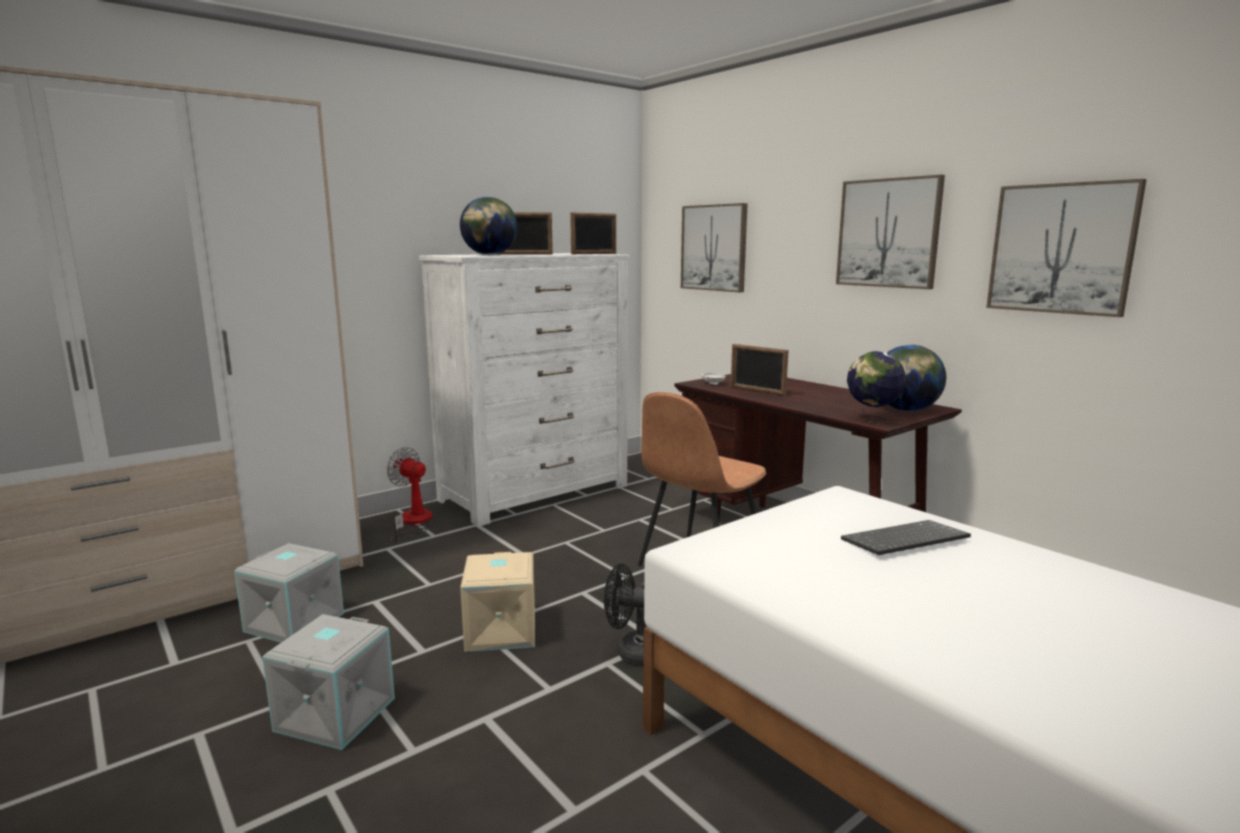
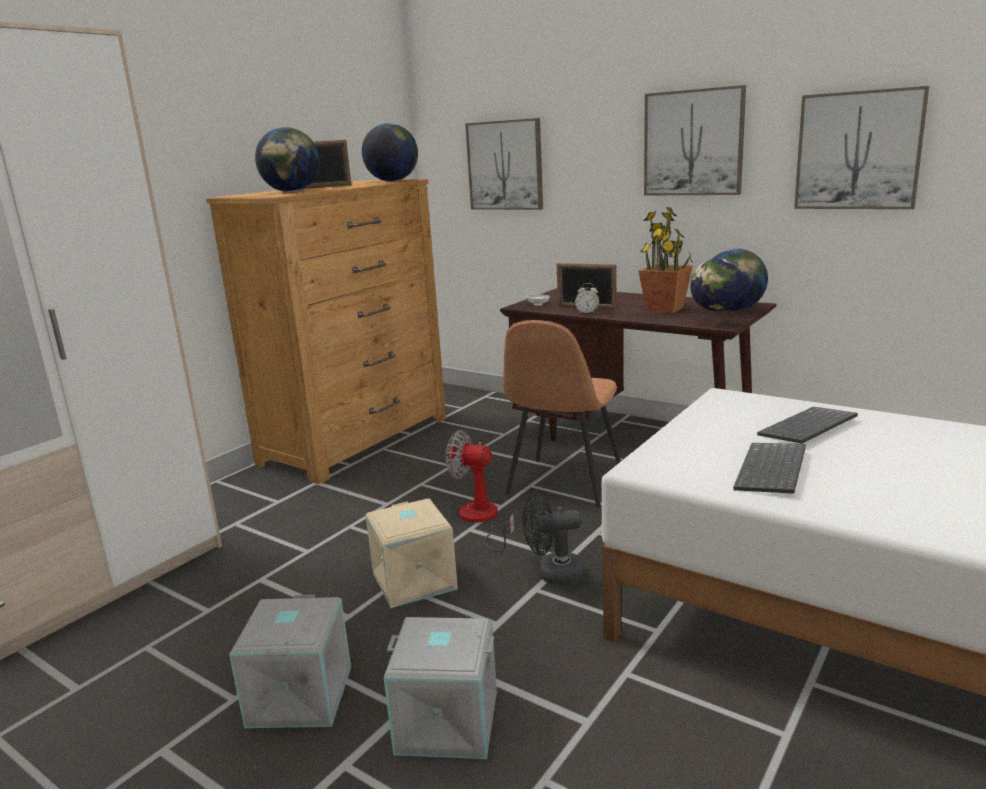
camera: 15 degrees left, 5 degrees up
(292, 623) = (185, 619): grey storage box -> grey storage box (446, 723)
(413, 523) = (245, 492): fan -> fan (483, 519)
(535, 493) = (357, 440): white dresser -> brown dresser
(594, 254) = (392, 181): picture frame -> globe
(752, 395) = (587, 312): none -> alarm clock
(824, 578) = (773, 471): none -> keyboard
(835, 401) = (665, 309): none -> potted plant

